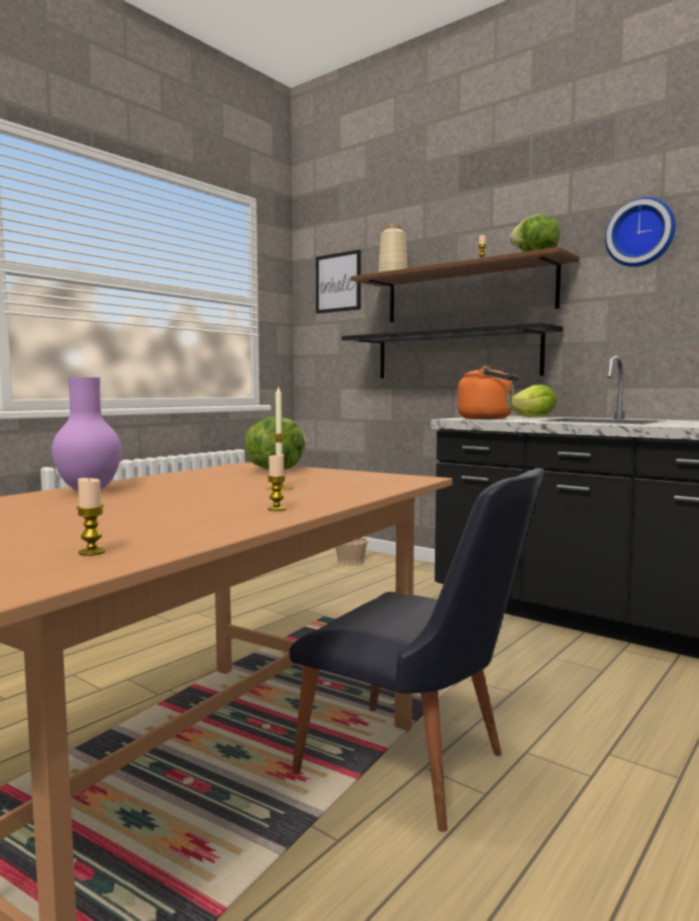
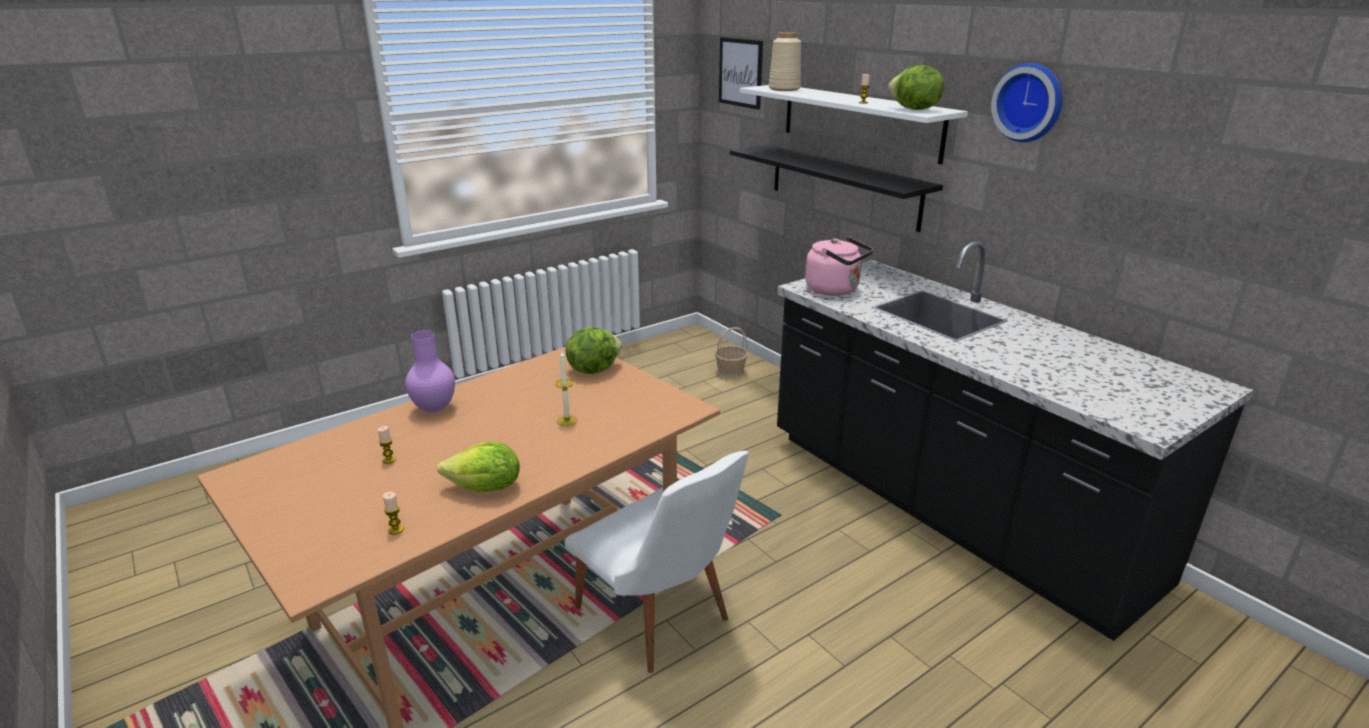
camera: 15 degrees right, 20 degrees up
(276, 509) = (537, 469): candle -> candle (389, 460)
(418, 771) = (661, 622): black chair -> white chair
(468, 293) = (859, 121): brown shelf -> white shelf
(488, 418) = (835, 290): orange kettle -> pink kettle
(533, 417) = (895, 281): lettuce -> lettuce (486, 488)

